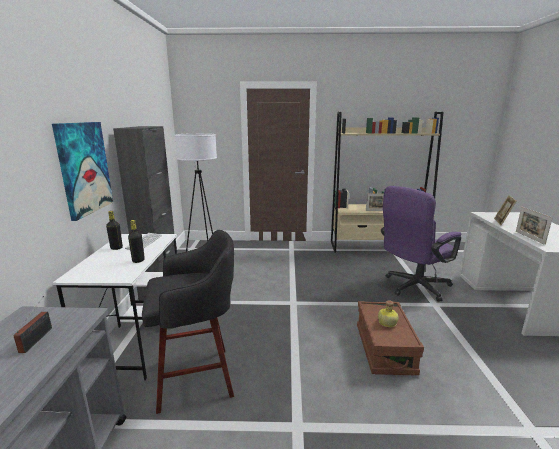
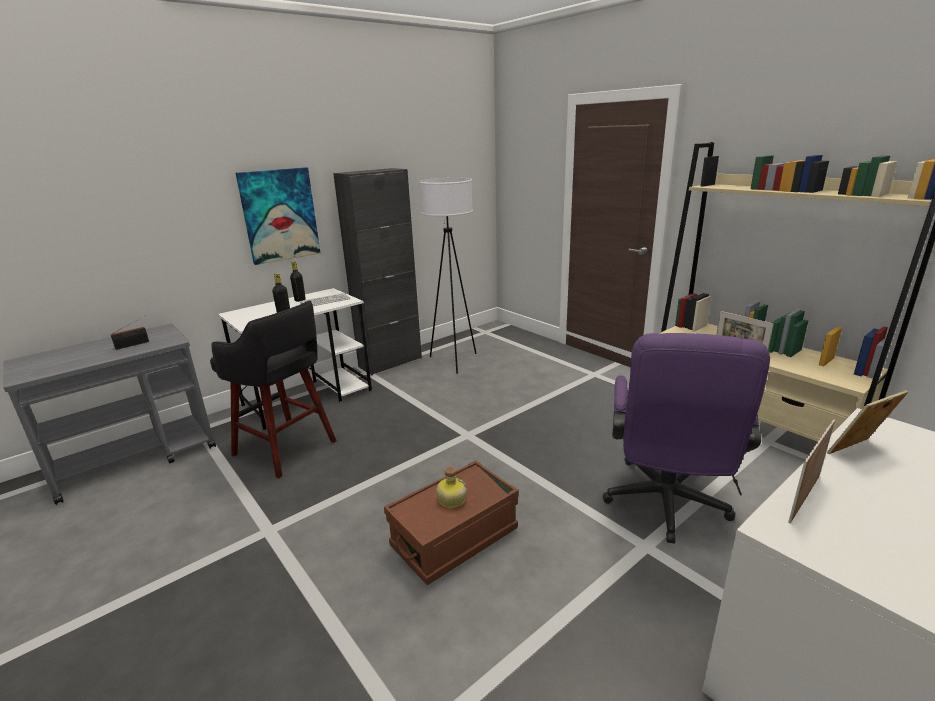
camera: 50 degrees right, 5 degrees up
(413, 287) = (665, 506): purple office chair -> purple office chair turned 90 degrees counterclockwise

